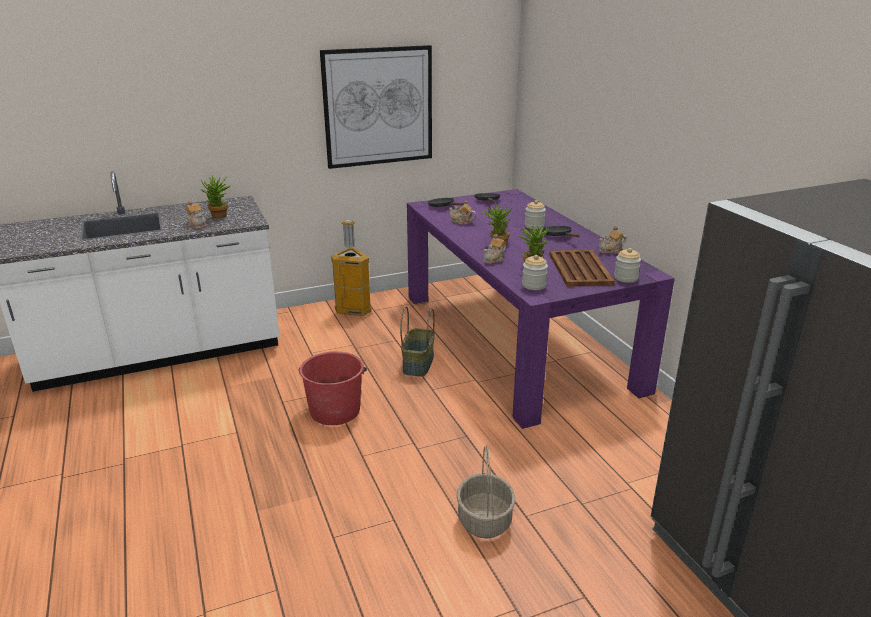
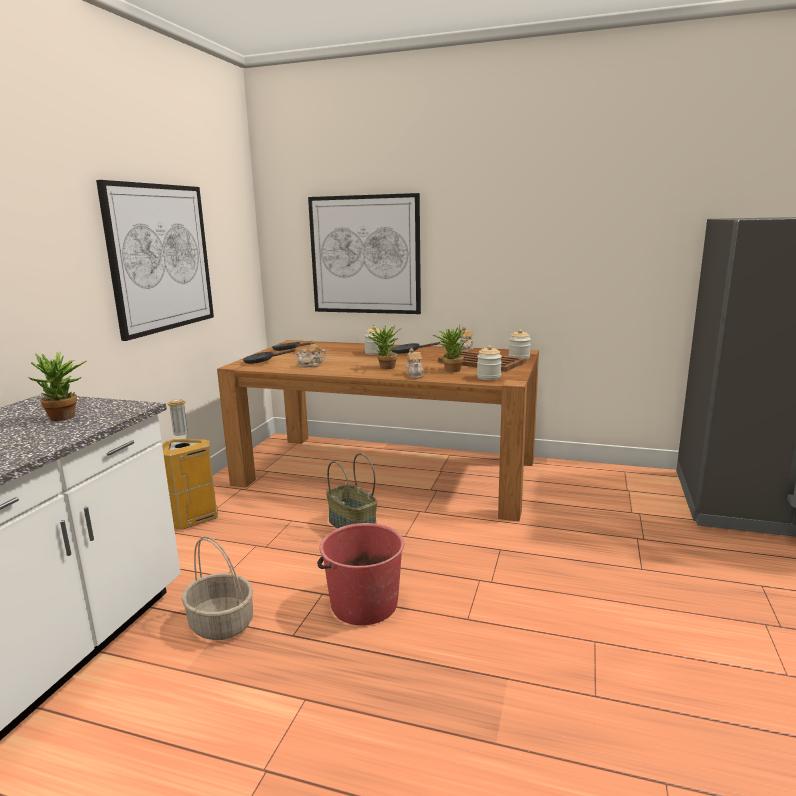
camera: 50 degrees left, 10 degrees down
(197, 225) = (55, 432): teapot -> none
(485, 521) = (634, 590): basket -> basket (222, 624)
(516, 340) = (387, 472): purple dining table -> brown dining table
(573, 124) = (365, 255): none -> picture

